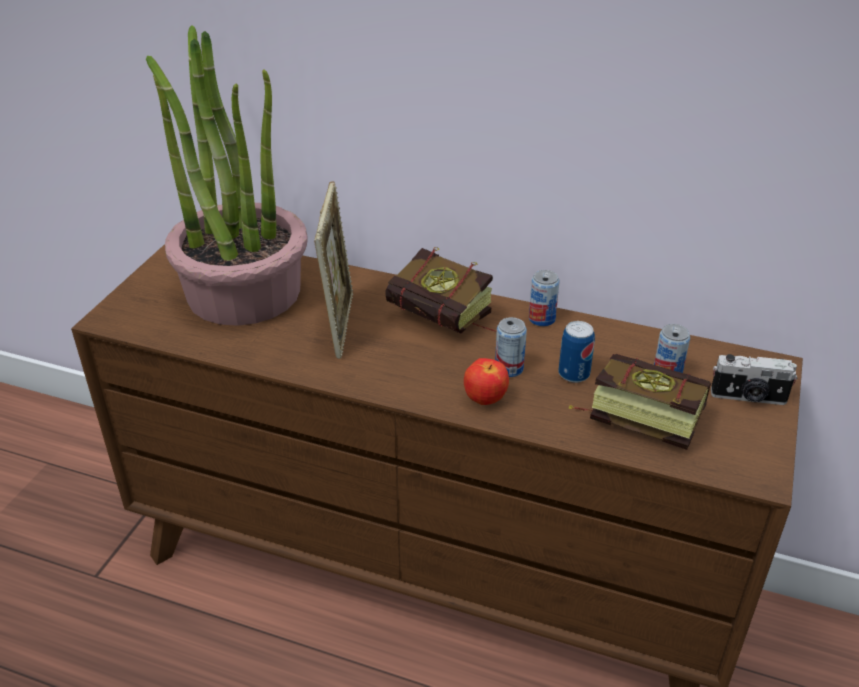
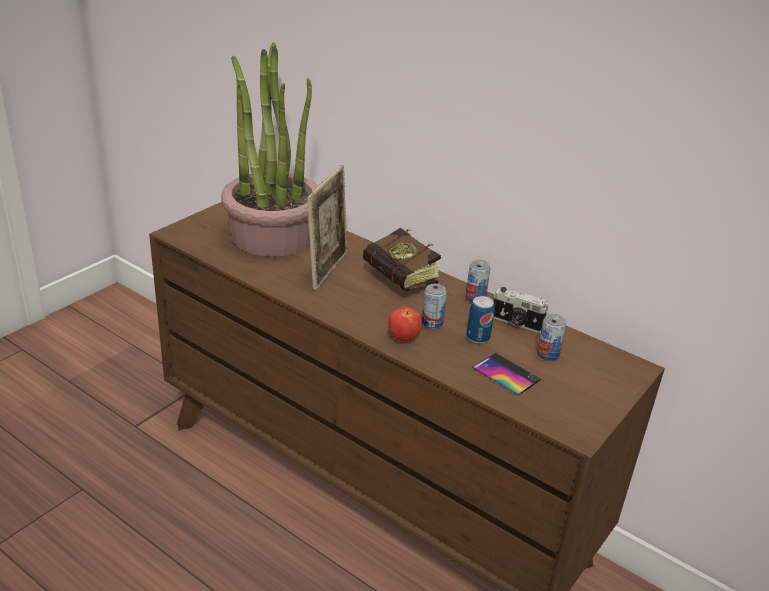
camera: 15 degrees right, 5 degrees down
(633, 416) = (506, 374): book -> phone
(748, 397) = (603, 383): camera -> camera (516, 323)

